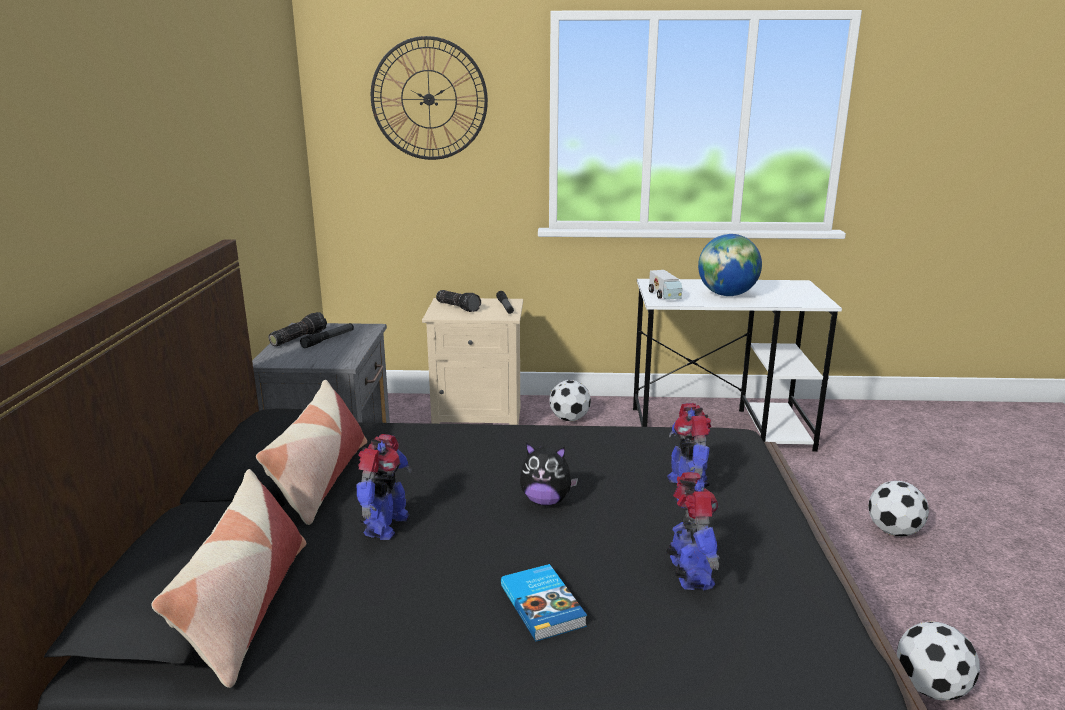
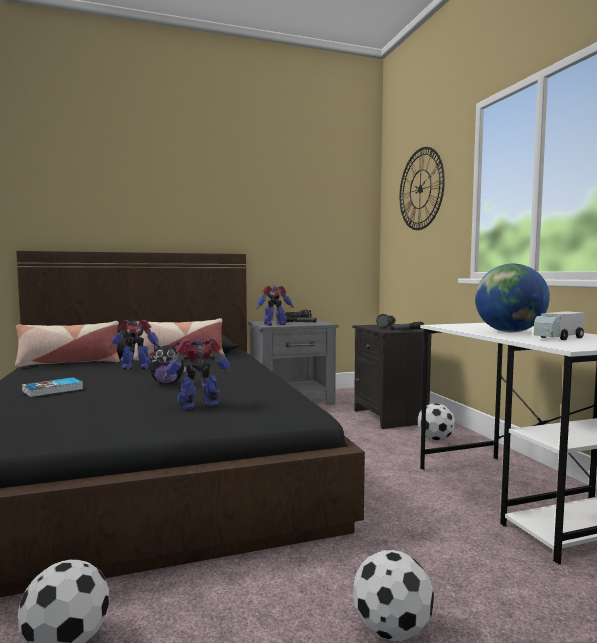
camera: 70 degrees right, 15 degrees down
(479, 420) = (391, 417): beige nightstand -> black nightstand
(546, 501) = (168, 383): plush toy -> plush toy turned 90 degrees counterclockwise
(664, 295) = (461, 325): toy truck -> toy truck (558, 338)
(689, 574) = (71, 407): toy robot -> toy robot (274, 324)

